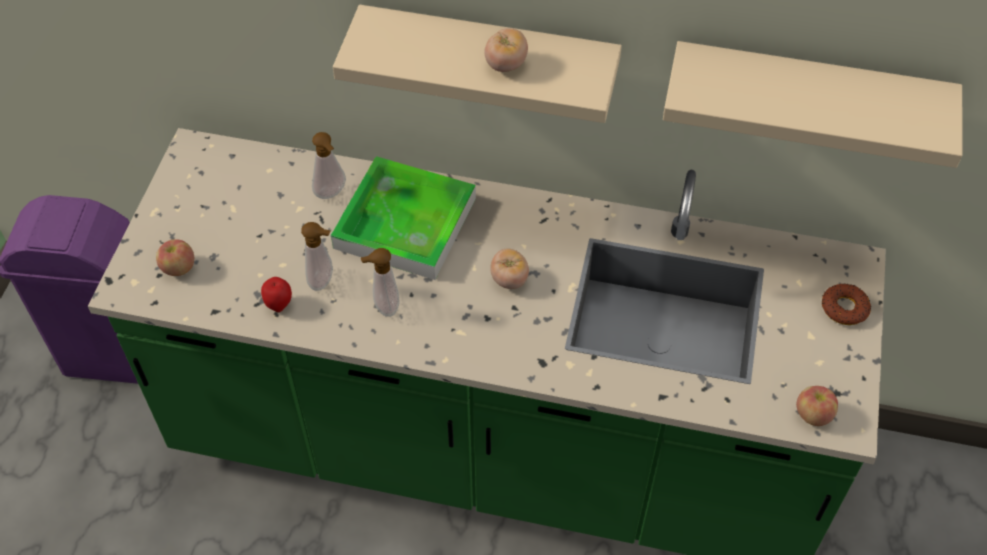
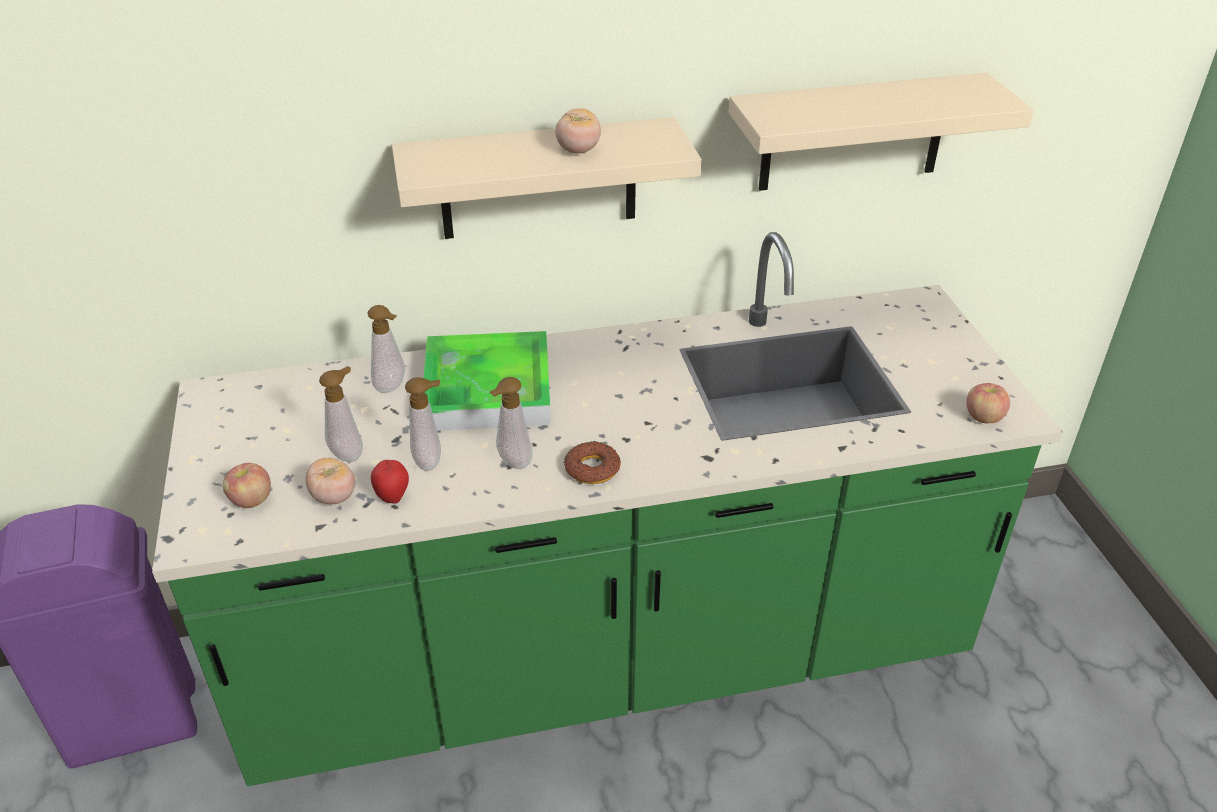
camera: 25 degrees left, 15 degrees down
(268, 249) = (349, 453): none -> soap dispenser
(509, 279) = (626, 402): tomato -> tomato (334, 497)
(844, 308) = (942, 333): donut -> donut (592, 468)

